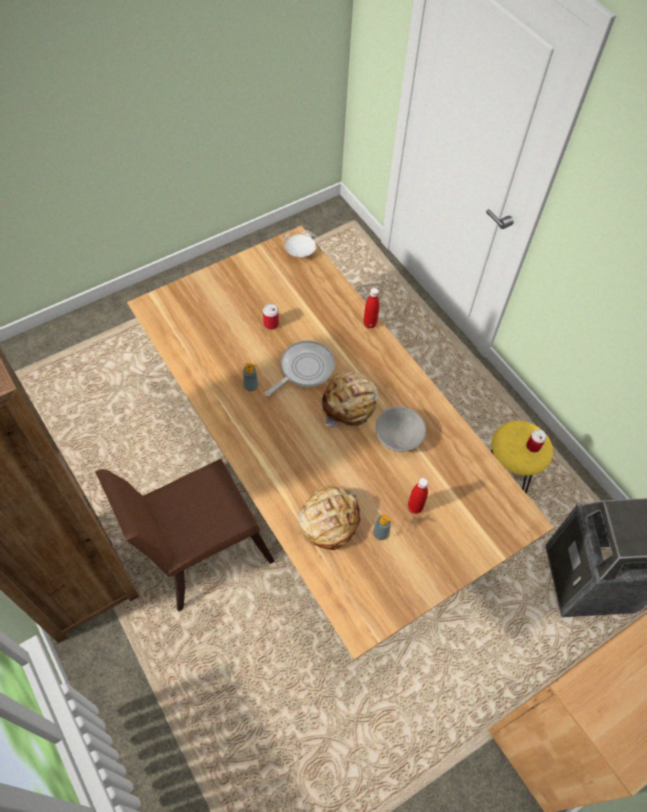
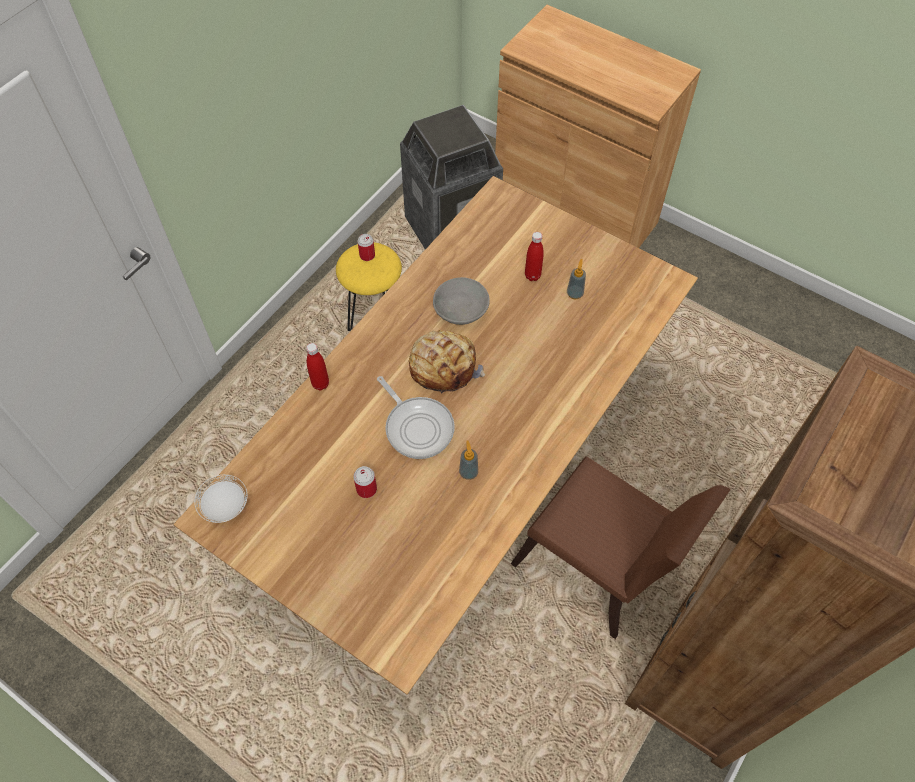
camera: 110 degrees left, 0 degrees up
(304, 369) = (417, 427): frying pan -> frying pan turned 150 degrees counterclockwise
(329, 520) = (587, 338): bread -> none

